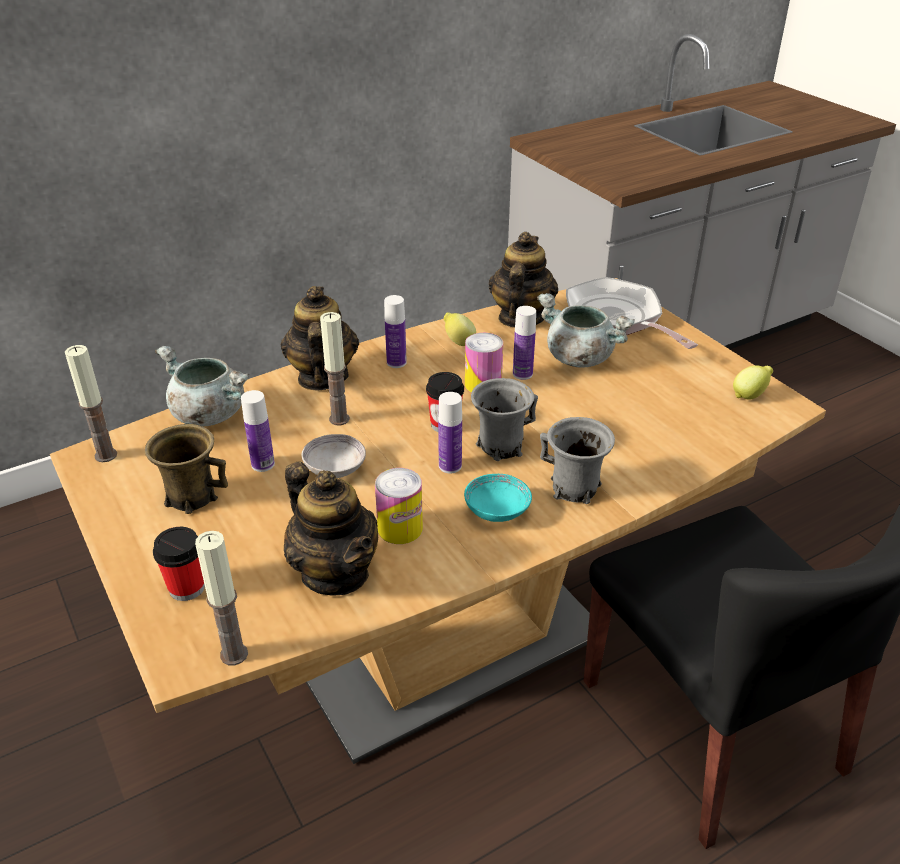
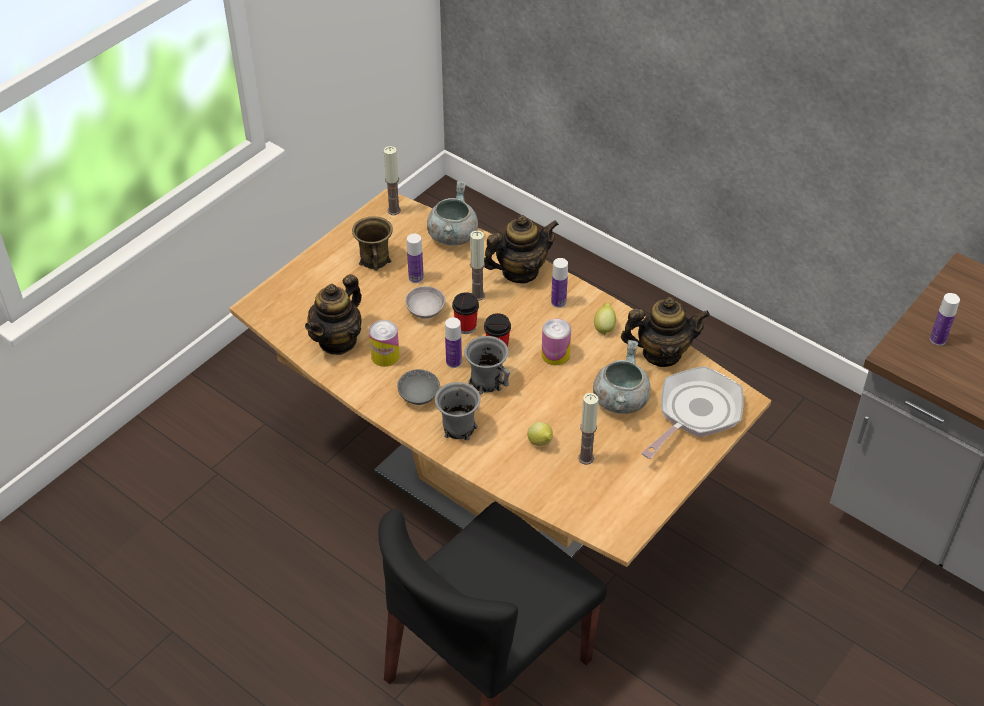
camera: 70 degrees right, 10 degrees up
(187, 587) = (304, 287): cup -> cup (466, 326)
(234, 654) = (267, 322): candle -> candle (586, 458)
(497, 512) = (419, 395): turquoise bowl -> grey bowl
(522, 374) = (580, 373): bottle -> bottle (937, 339)
(749, 395) = (622, 511): lemon -> lemon (540, 443)

